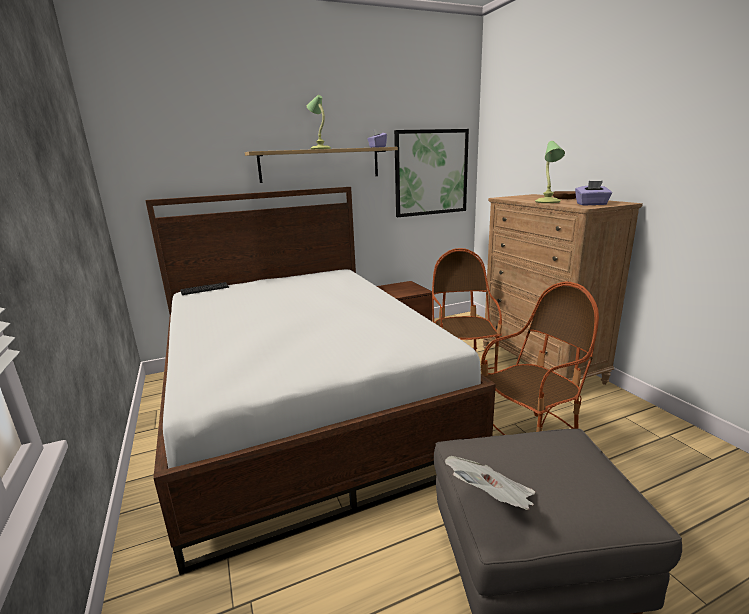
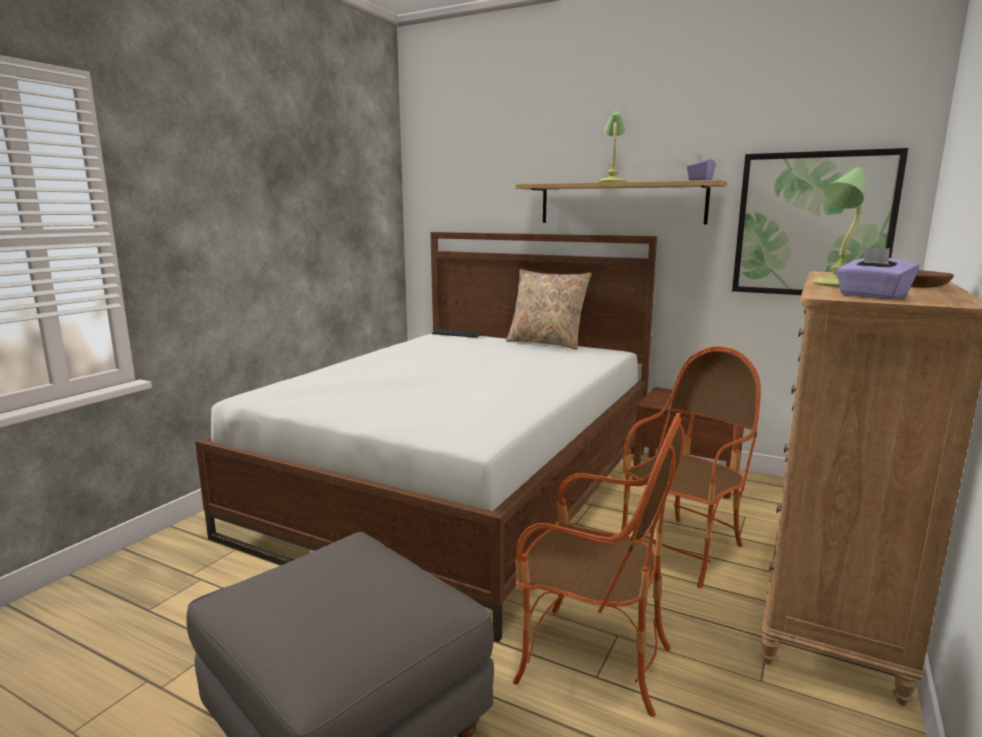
camera: 50 degrees right, 5 degrees down
(288, 277) = (546, 343): none -> beige pillow
(492, 500) = (256, 573): newspaper -> none

